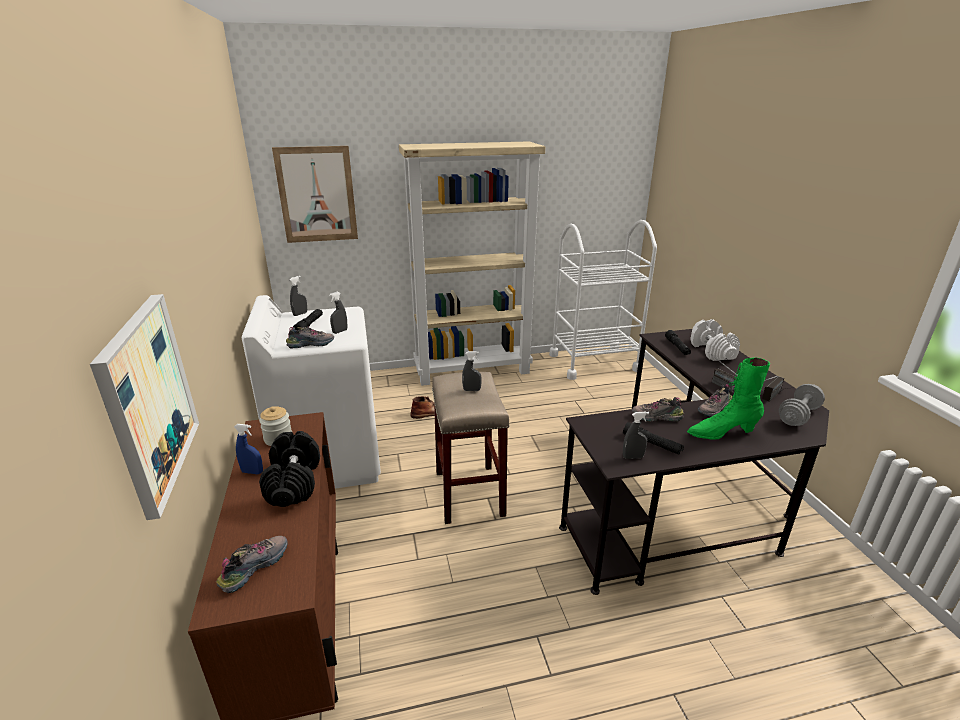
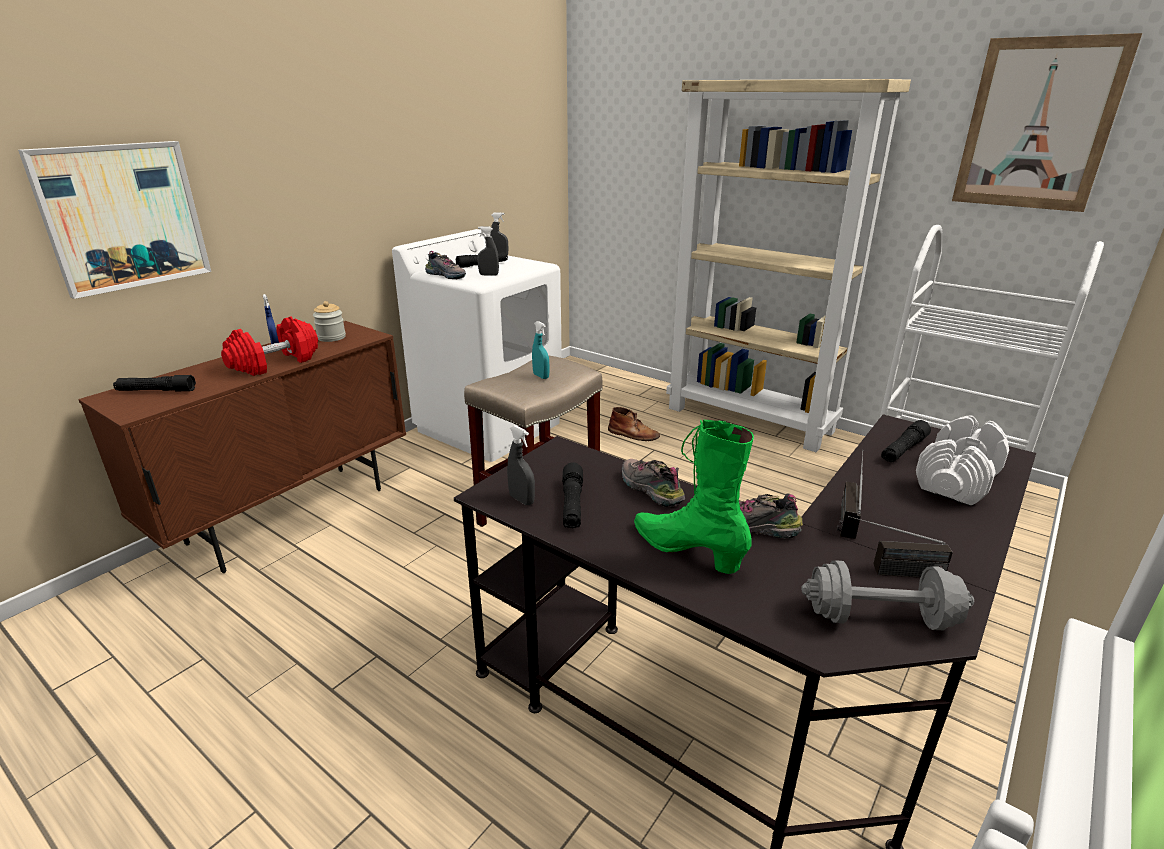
camera: 50 degrees right, 0 degrees up
(254, 567) = (156, 391): shoe -> black flashlight
(294, 482) = (275, 363): black dumbbell -> red dumbbell
(317, 195) = (621, 142): picture -> picture (1037, 125)
(471, 390) = (541, 376): grey spray bottle -> turquoise spray bottle

